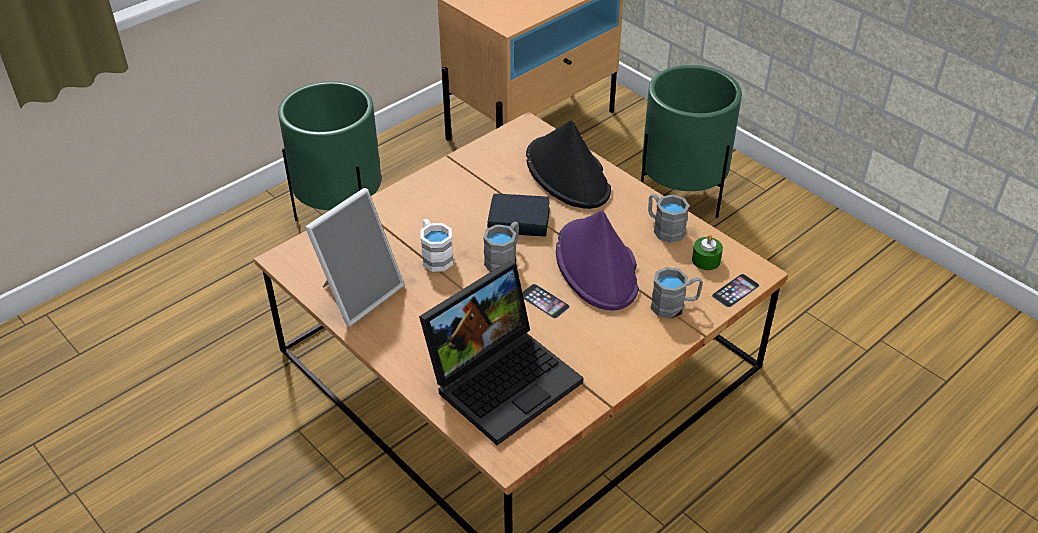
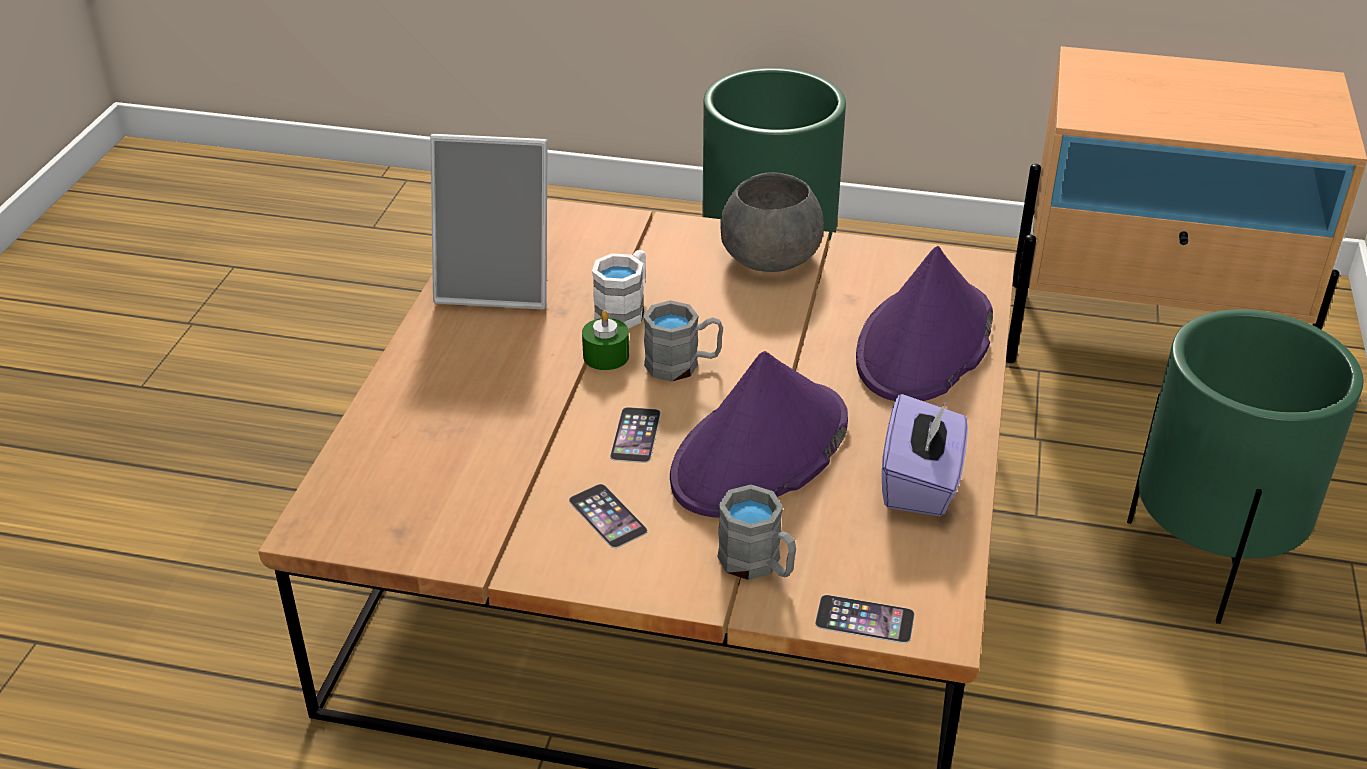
camera: 55 degrees right, 5 degrees down
(446, 186) = (769, 257): none -> grey bowl
(504, 378) = (454, 463): laptop -> none
(519, 221) = (771, 345): book -> none
(568, 174) = (924, 343): black hat -> purple hat
(597, 339) = (607, 515): none -> phone
(664, 228) = (921, 483): grey mug -> purple tissue box
(706, 260) = (899, 557): green candle -> green candle (606, 356)

